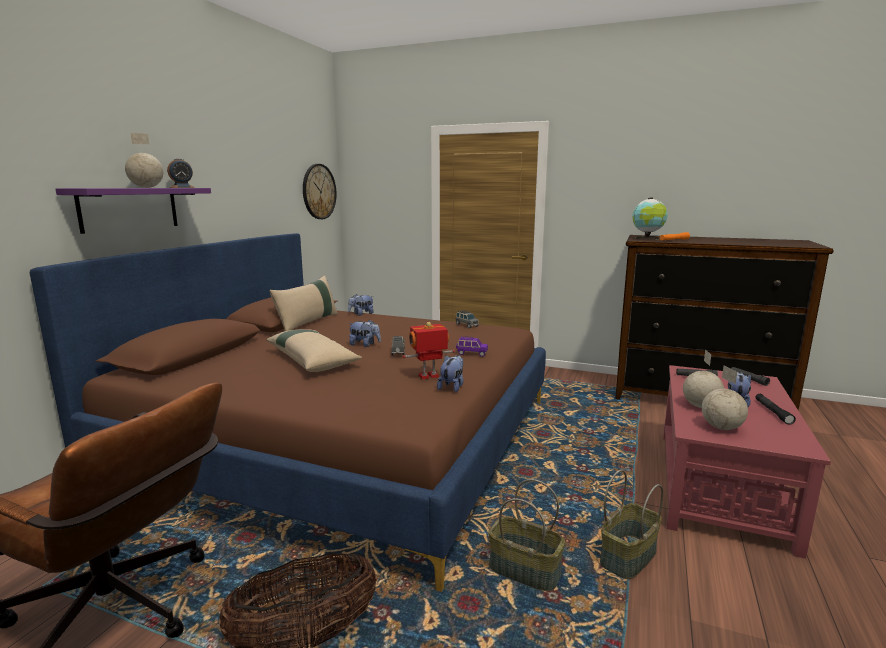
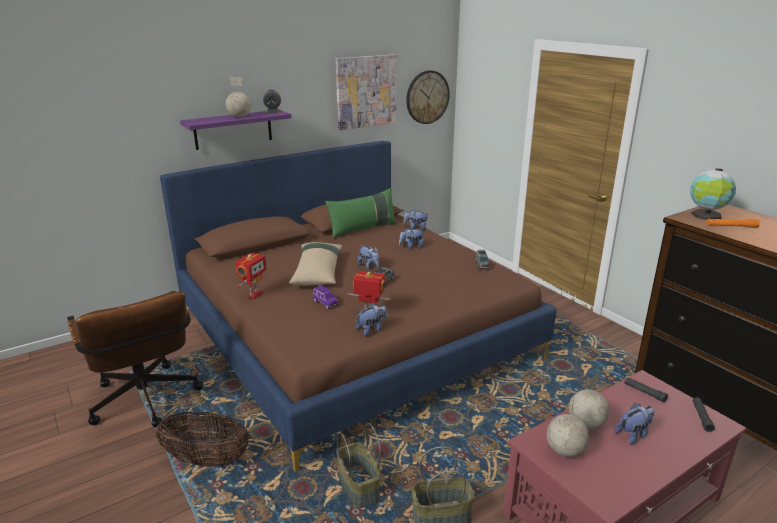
camera: 35 degrees right, 10 degrees up
(263, 394) = (254, 295): none -> toy robot
(268, 178) = (366, 91): none -> picture
(308, 323) = (363, 229): beige pillow -> green pillow
(381, 326) = (411, 247): none -> plush toy
(471, 354) = (436, 300): purple toy car -> purple toy car (325, 303)
(772, 412) = (651, 460): black flashlight -> none

